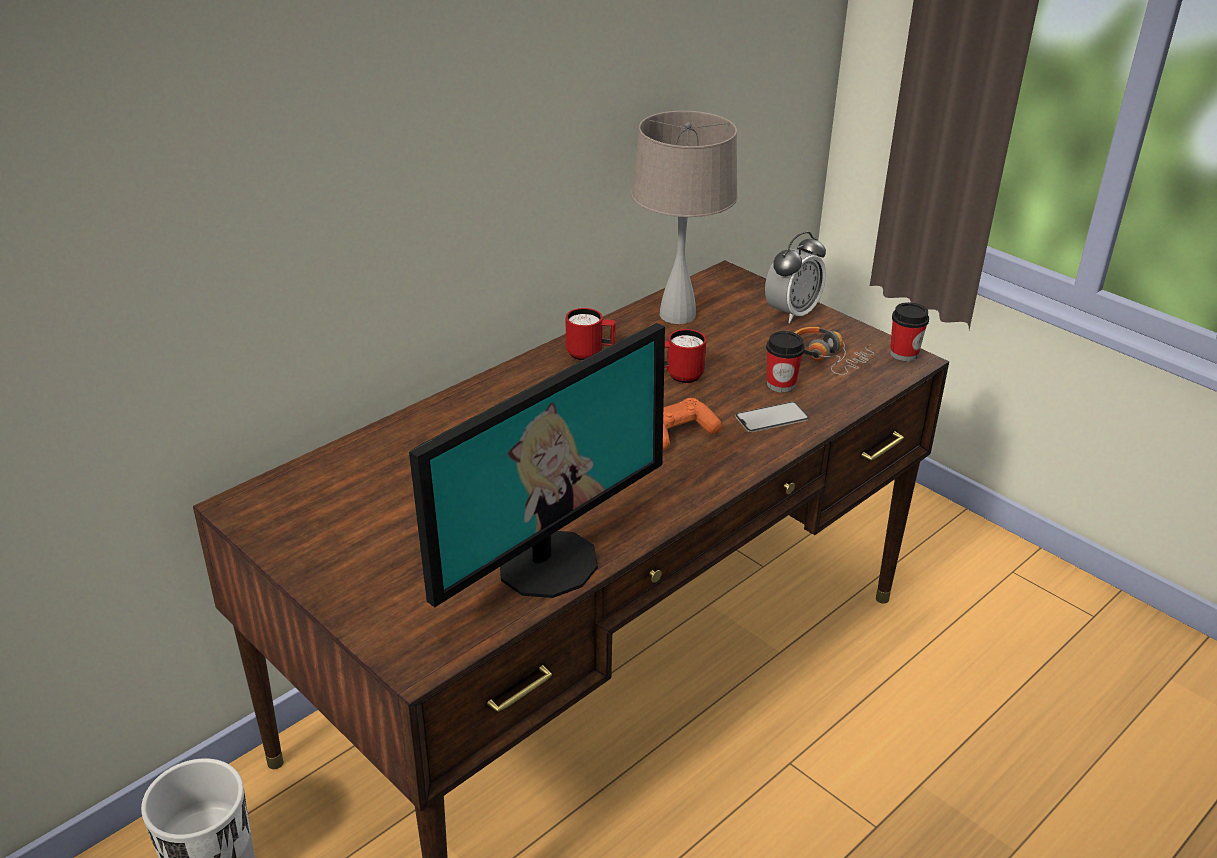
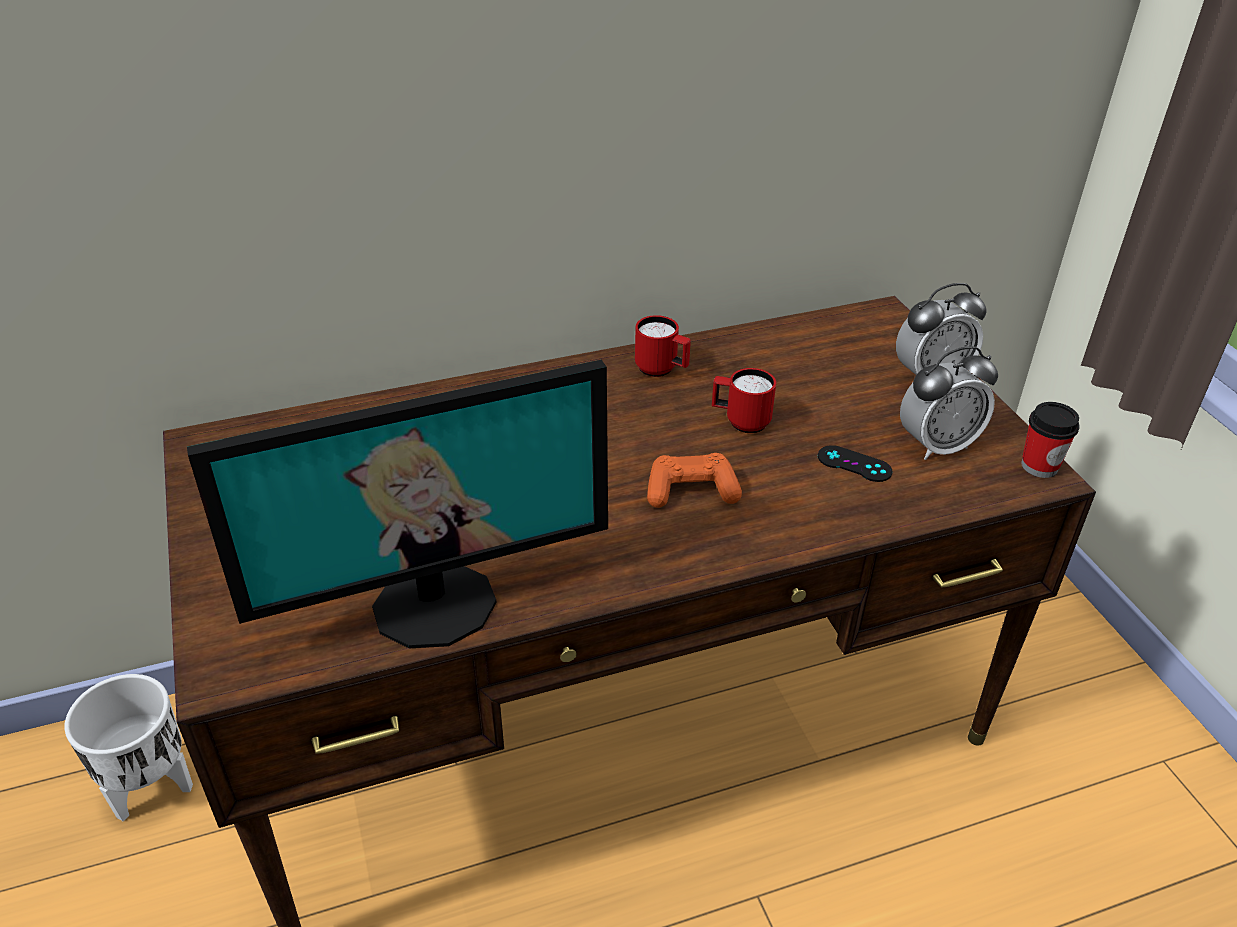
camera: 25 degrees right, 5 degrees up
(678, 315) = (792, 349): beige table lamp -> none
(771, 418) = (813, 503): phone -> none
(781, 384) = (854, 464): cup -> black game controller
(828, 357) = (937, 445): headphones -> alarm clock

